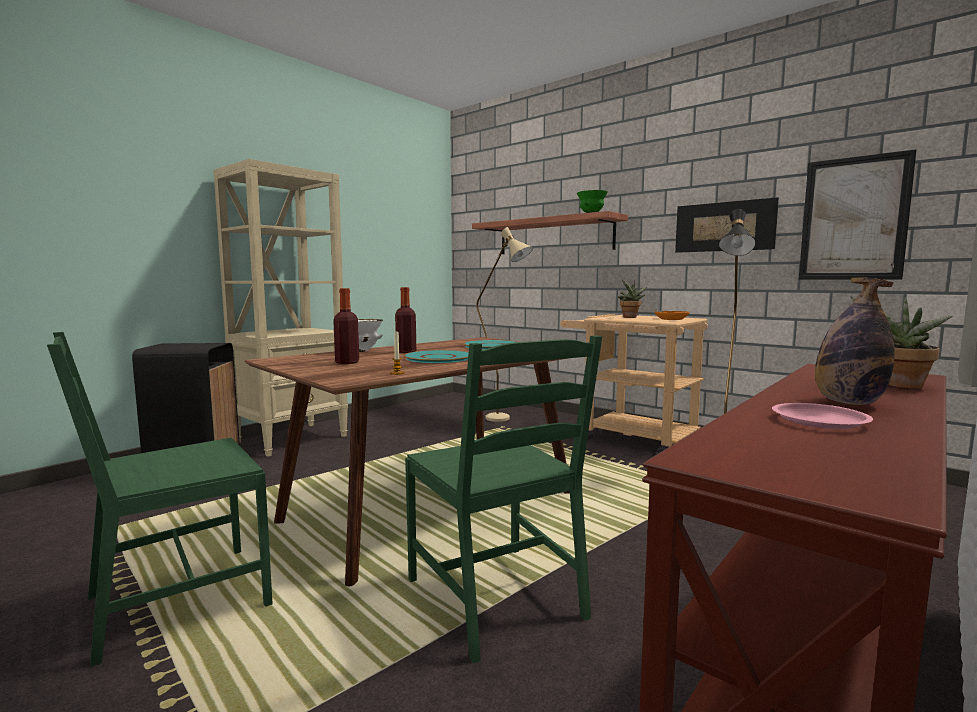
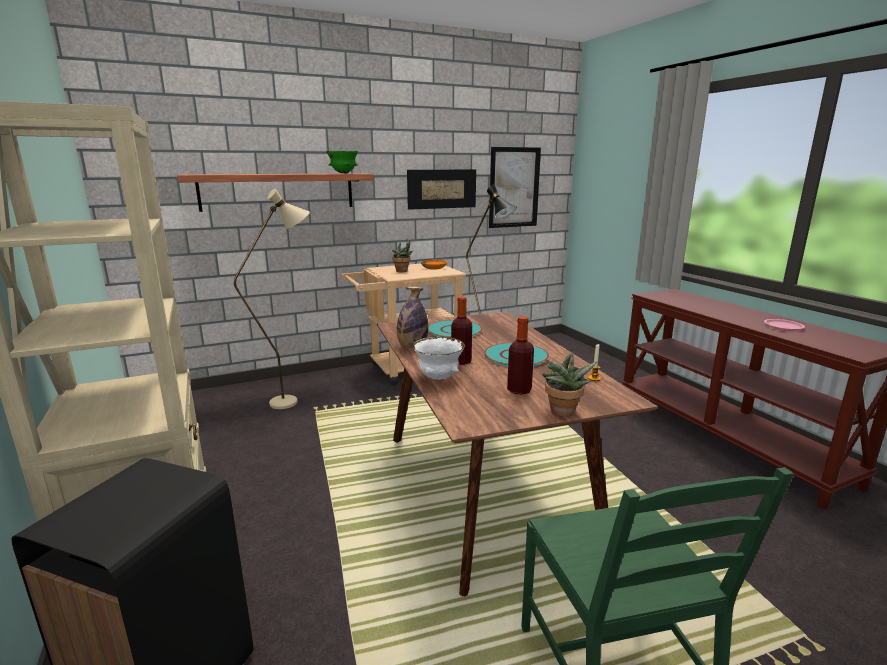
camera: 65 degrees left, 10 degrees up
(497, 598) = (640, 493): green chair -> none
(848, 403) = (744, 315): bottle -> bottle (412, 346)
(900, 386) = (702, 299): potted plant -> potted plant (562, 413)

